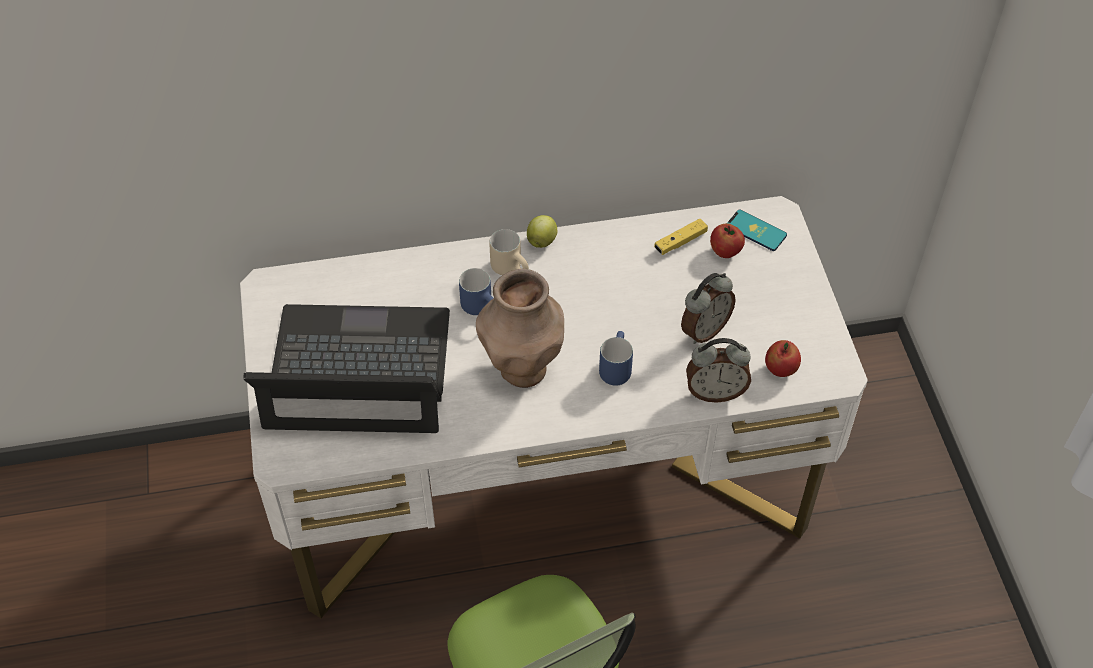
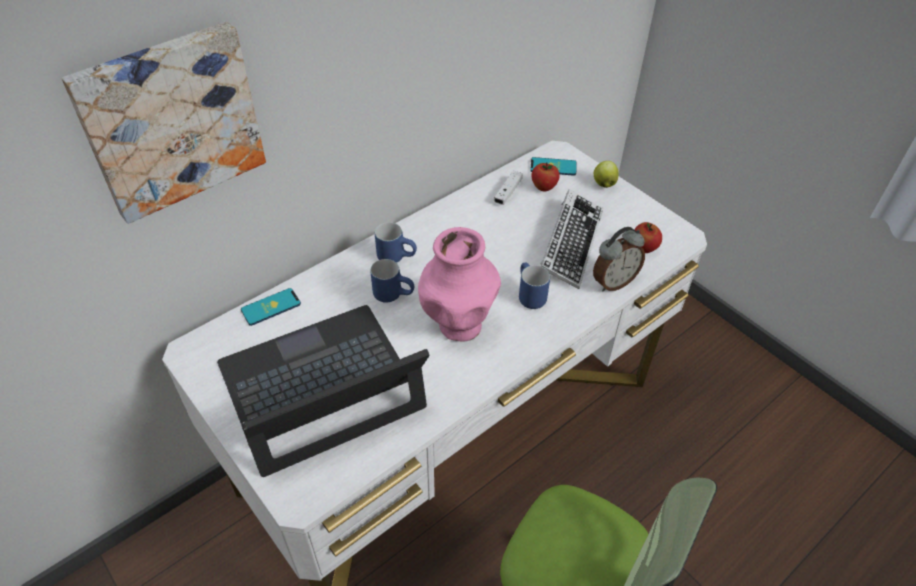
camera: 30 degrees left, 5 degrees down
(296, 79) = (171, 120): none -> picture
(360, 272) = (271, 307): none -> phone
(512, 268) = (397, 256): beige mug -> blue mug
(523, 368) = (459, 325): brown vase -> pink vase
(542, 241) = (406, 228): apple -> apple (604, 183)
(680, 242) = (508, 192): yellow game controller -> white game controller
(704, 330) = (571, 243): alarm clock -> keyboard

